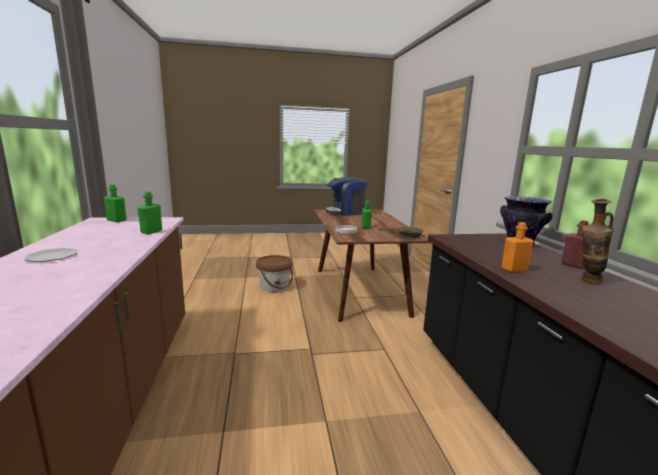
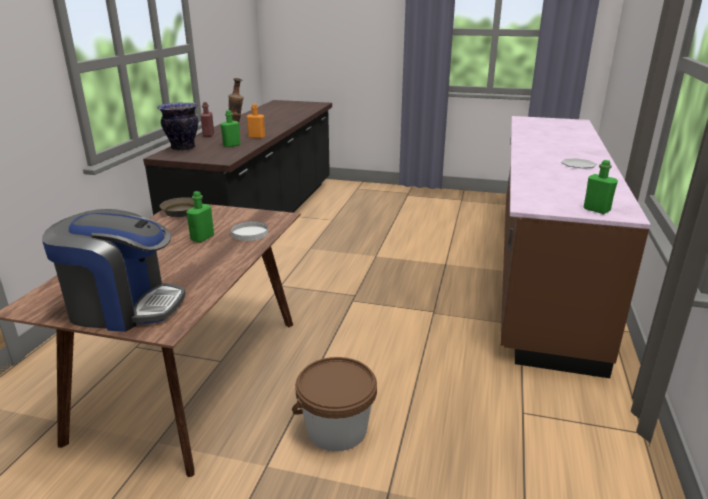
camera: 155 degrees left, 10 degrees up
(151, 232) = (527, 184): green bottle -> green bottle (231, 145)

